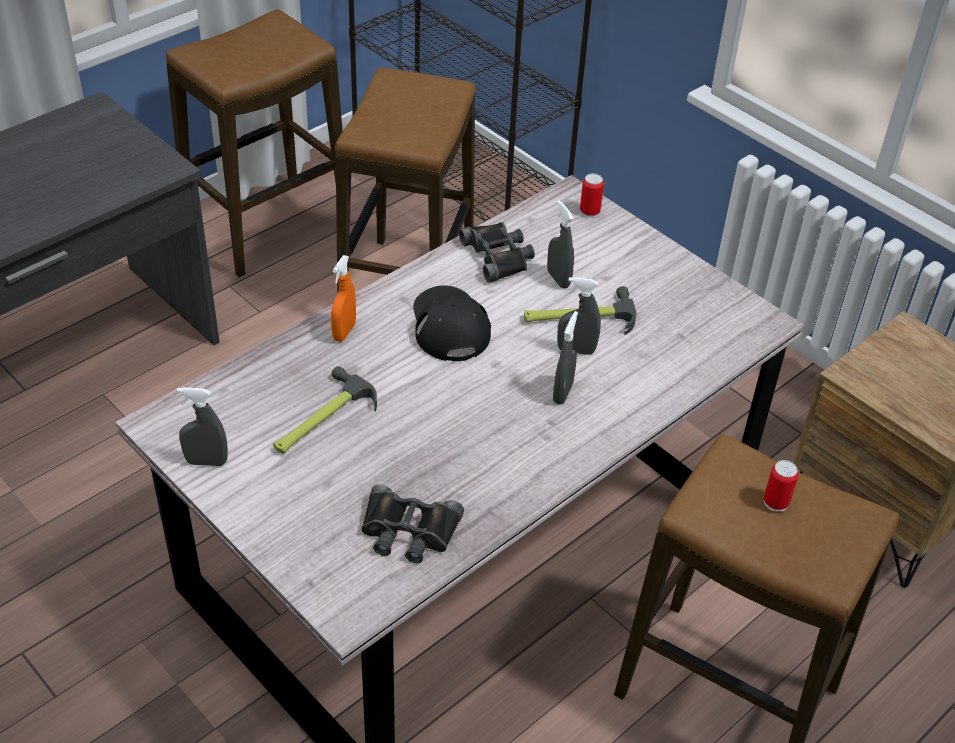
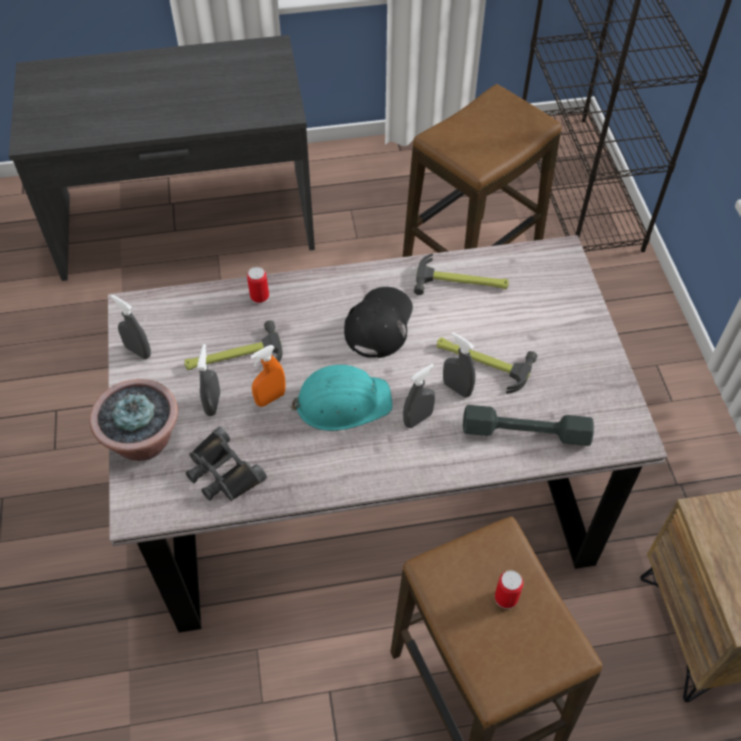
camera: 35 degrees right, 10 degrees up
(268, 226) = (408, 174): stool -> none
(293, 544) = (143, 441): none -> potted plant
(344, 332) = (302, 294): orange spray bottle -> orange spray bottle (270, 398)
(475, 411) = (342, 402): none -> turquoise hard hat
(498, 256) = (462, 282): black binoculars -> hammer
(558, 279) = (492, 321): grey spray bottle -> grey spray bottle (213, 404)
(589, 212) = (565, 274): can -> can (259, 297)
(670, 359) = (525, 432): none -> grey dumbbell

